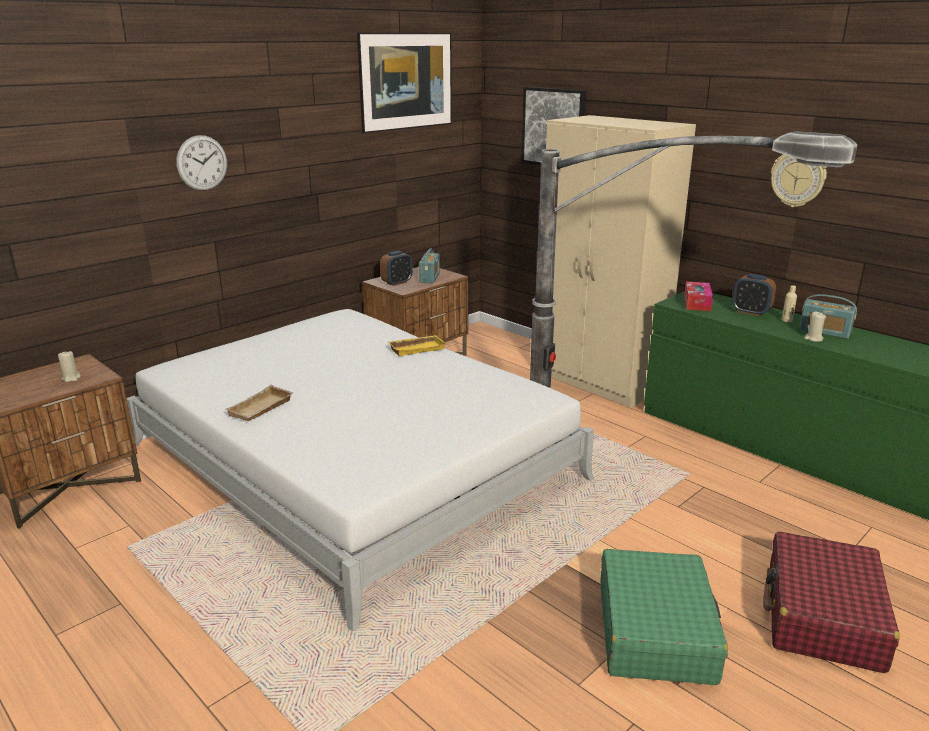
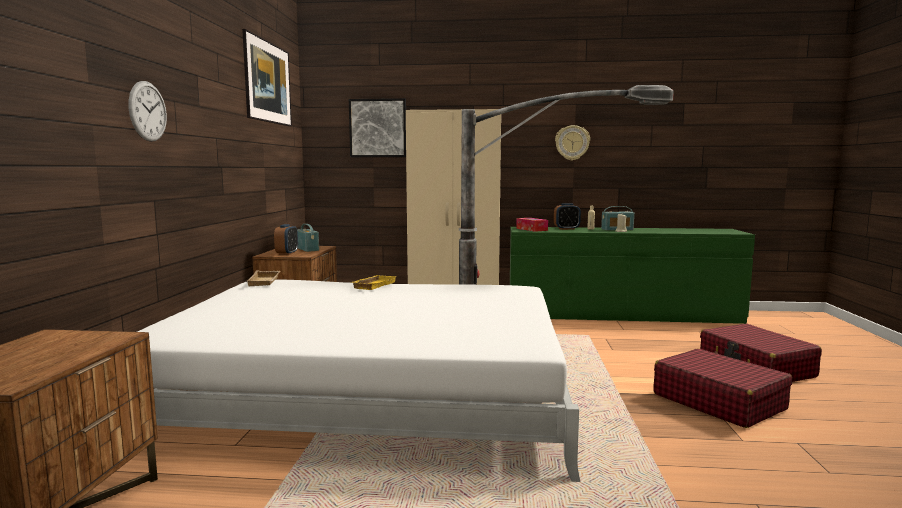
camera: 40 degrees left, 15 degrees down
(71, 378) = (72, 345): beige candle -> none
(261, 409) = (333, 332): beige tray -> beige tray (265, 282)
(655, 631) = (718, 401): green suitcase -> red suitcase

